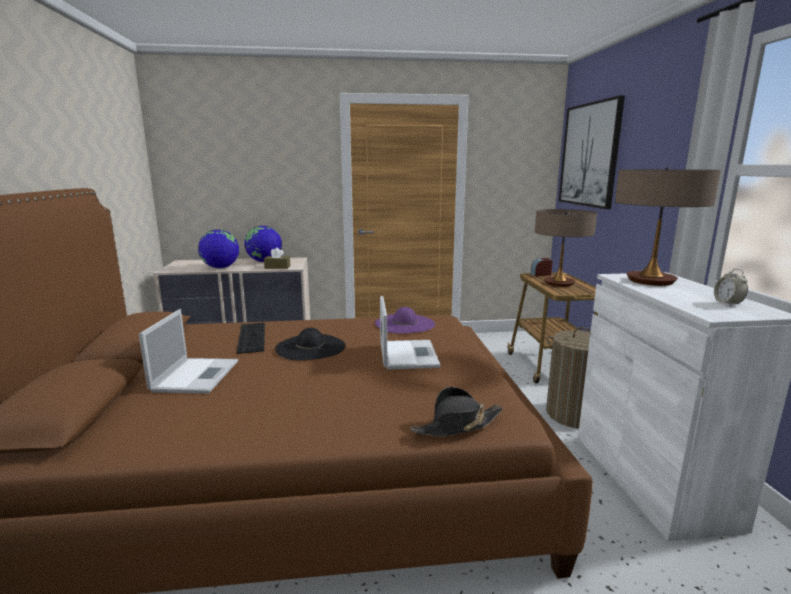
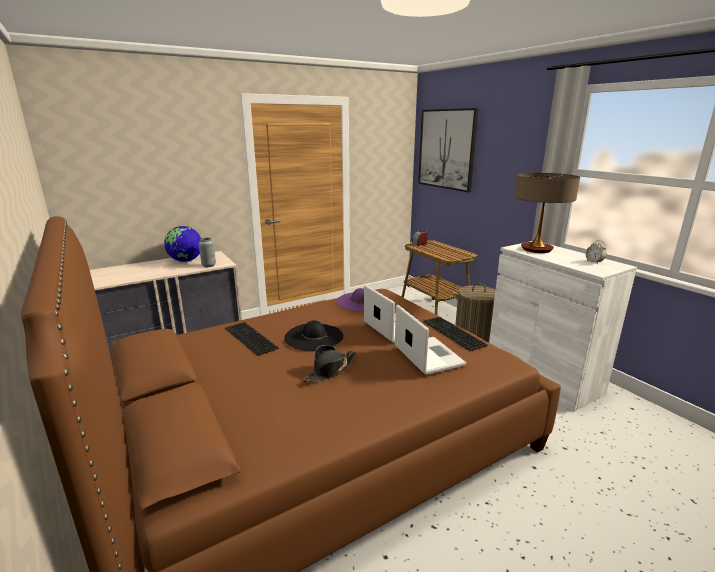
camera: 25 degrees left, 5 degrees up
(196, 375) = (249, 383): laptop -> laptop (427, 355)
(220, 267) = (150, 273): globe -> none
(277, 267) = (209, 265): brown tissue box -> grey vase
(457, 425) = (484, 373): black hat -> black hat (330, 370)
(473, 373) = (452, 333): none -> keyboard
(559, 283) = (439, 250): table lamp -> none

